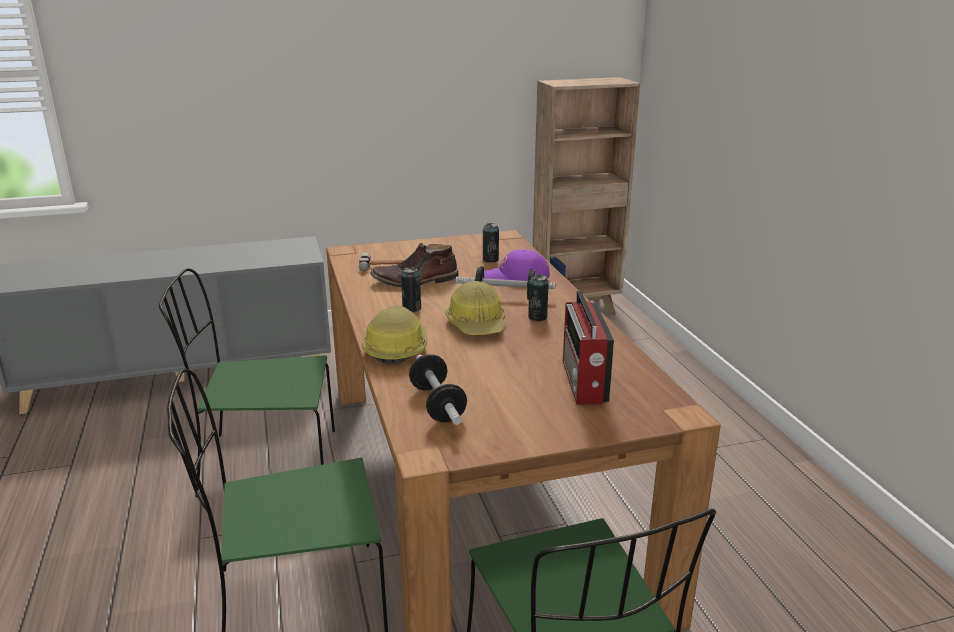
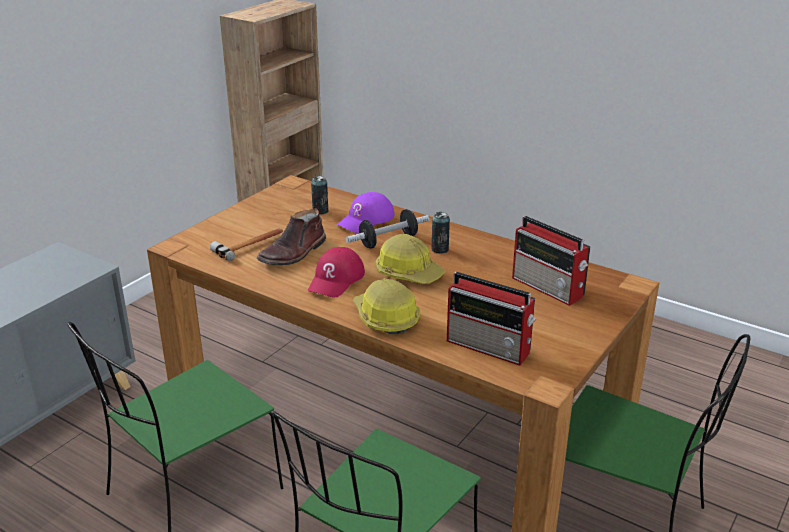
camera: 40 degrees left, 5 degrees up
(411, 309) = (336, 280): can -> red cap
(437, 404) = (490, 347): dumbbell -> radio

